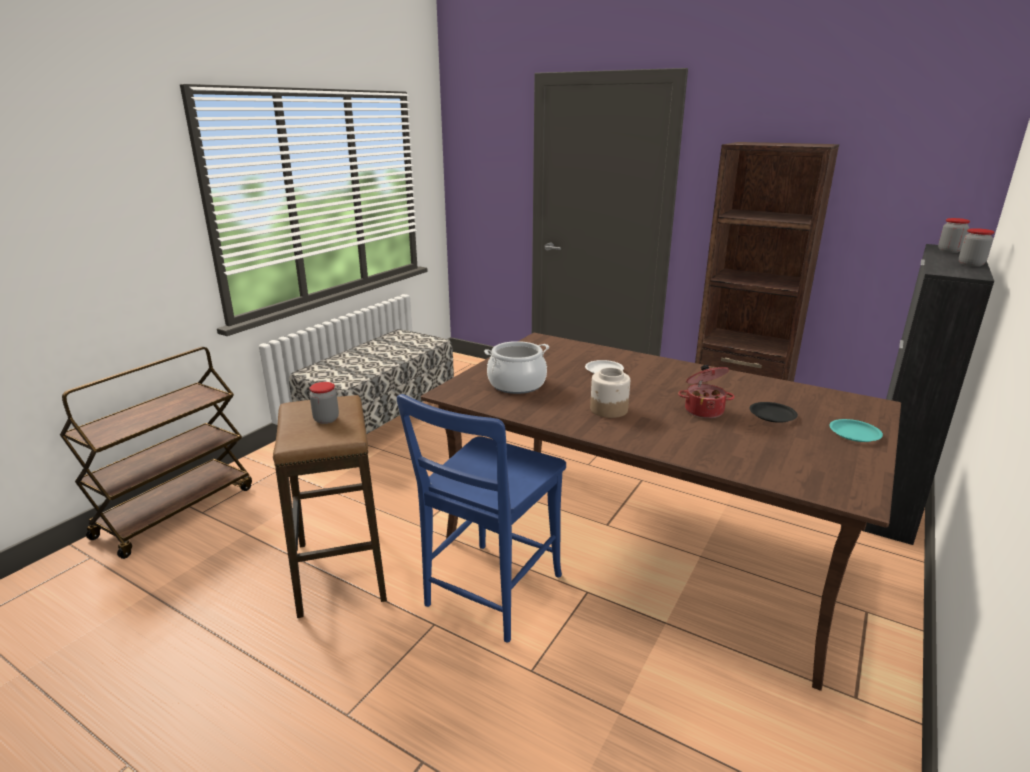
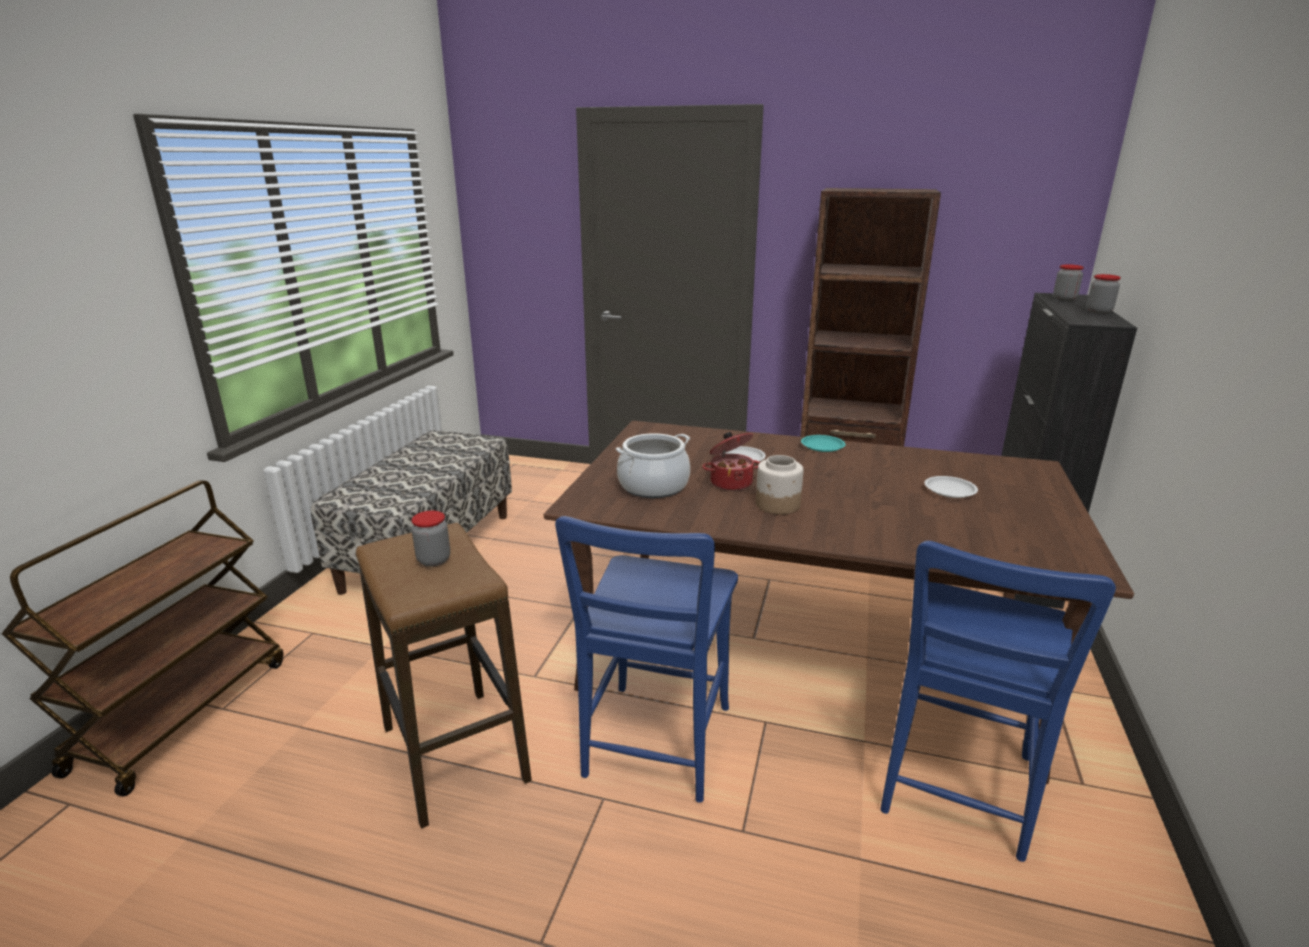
camera: 15 degrees left, 0 degrees up
(703, 410) = (878, 493): cooking pot -> cooking pot (731, 482)
(729, 678) = (955, 790): none -> blue chair
(772, 415) = (950, 490): black plate -> white plate
(854, 433) = (1040, 500): turquoise plate -> turquoise plate (822, 446)

